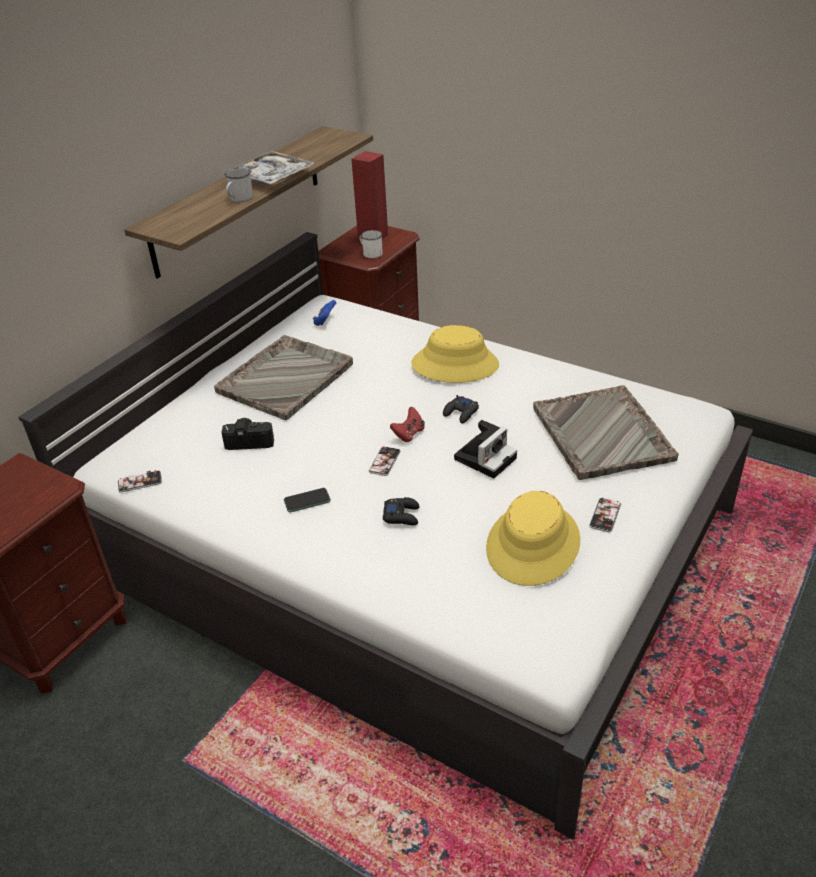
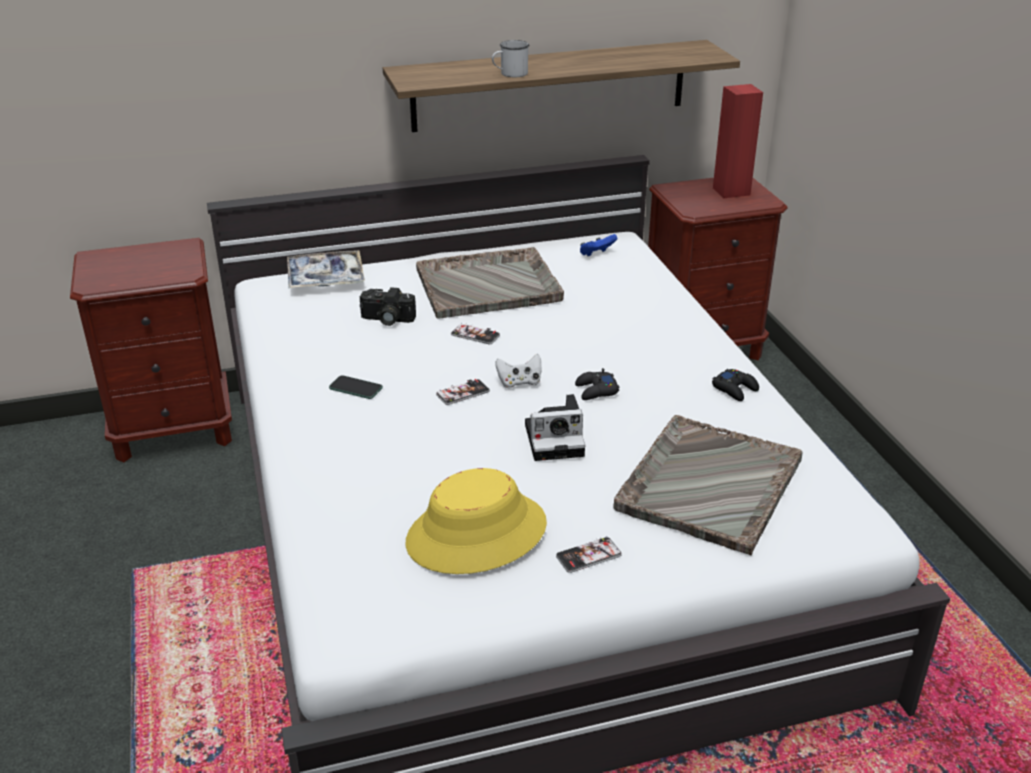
camera: 40 degrees right, 5 degrees down
(140, 482) = (266, 308): phone -> phone (475, 335)
(250, 440) = (386, 319): camera -> camera turned 150 degrees clockwise
(272, 176) = (573, 65): tray -> tray (325, 278)
(370, 253) = (705, 204): white mug -> none
(402, 515) = (408, 442): black game controller -> black game controller (735, 389)
(409, 434) = (519, 382): red game controller -> white game controller
(455, 364) = (659, 347): yellow hat -> none

